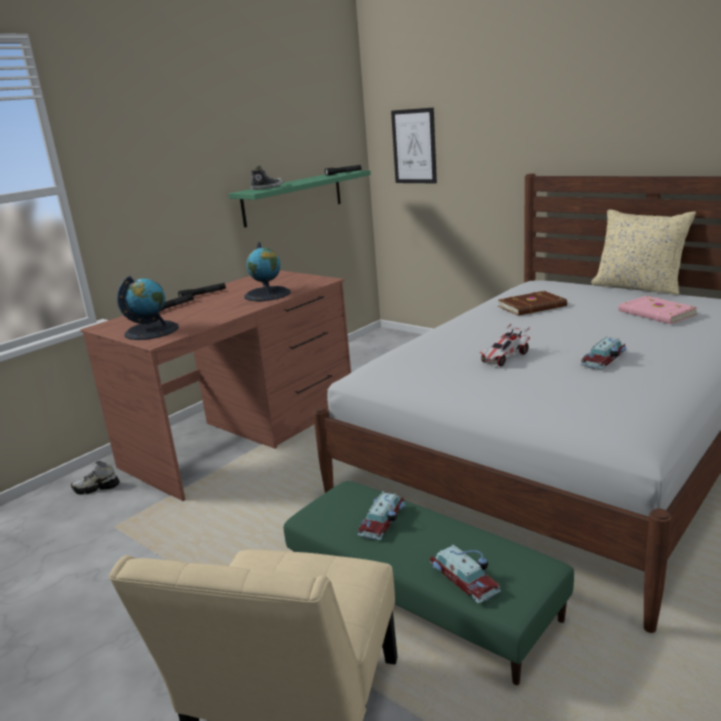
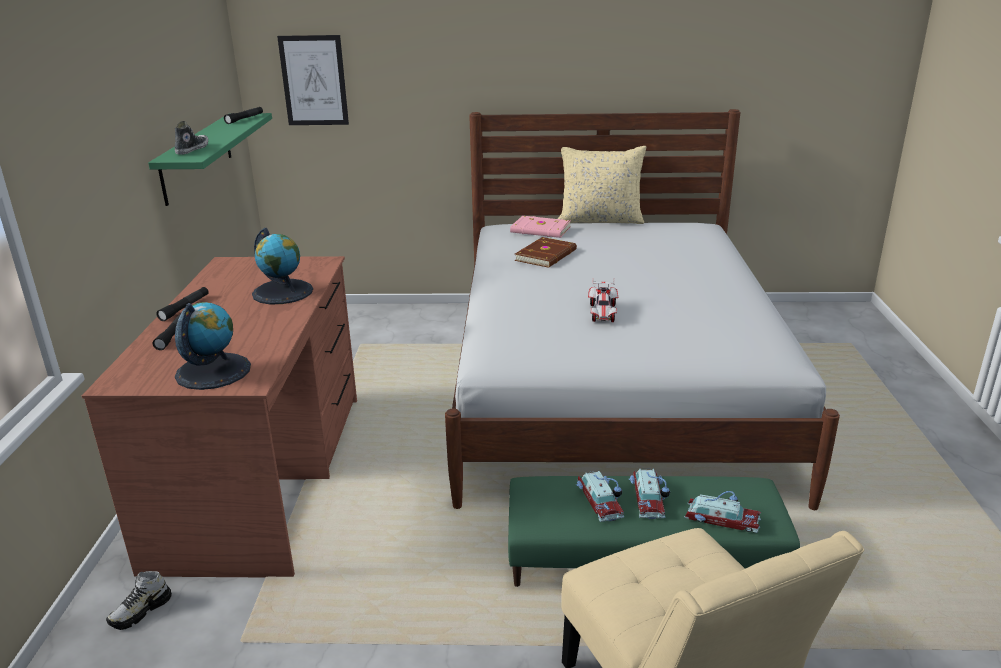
camera: 40 degrees left, 5 degrees up
(605, 359) = (680, 296): toy car -> toy car (649, 497)
(656, 313) = (656, 245): pink book -> pink book (540, 230)

